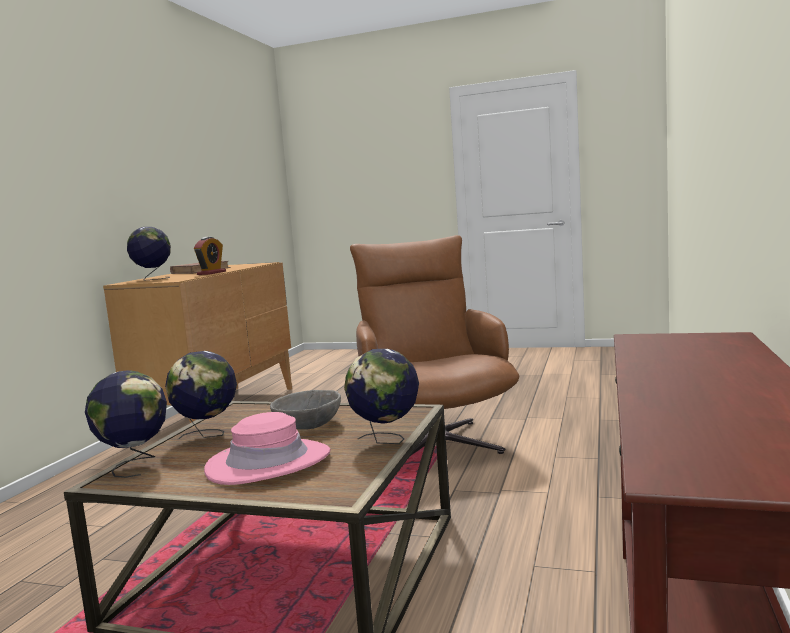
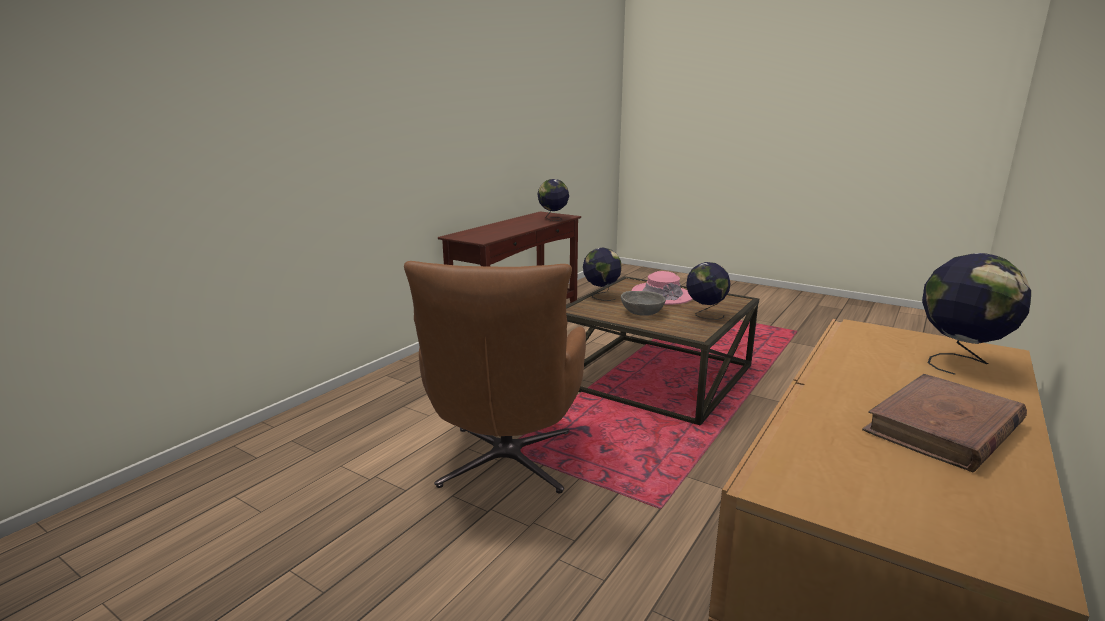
camera: 165 degrees left, 10 degrees up
(135, 465) = (735, 304): globe -> globe (553, 219)
(211, 273) = (848, 369): alarm clock -> none

